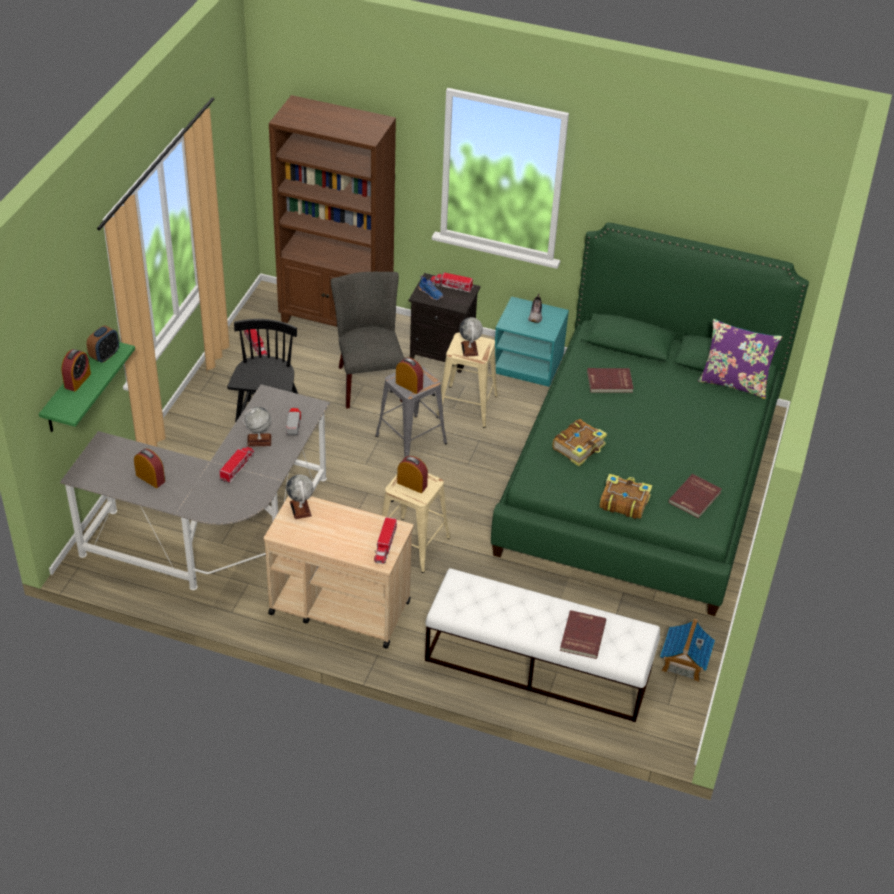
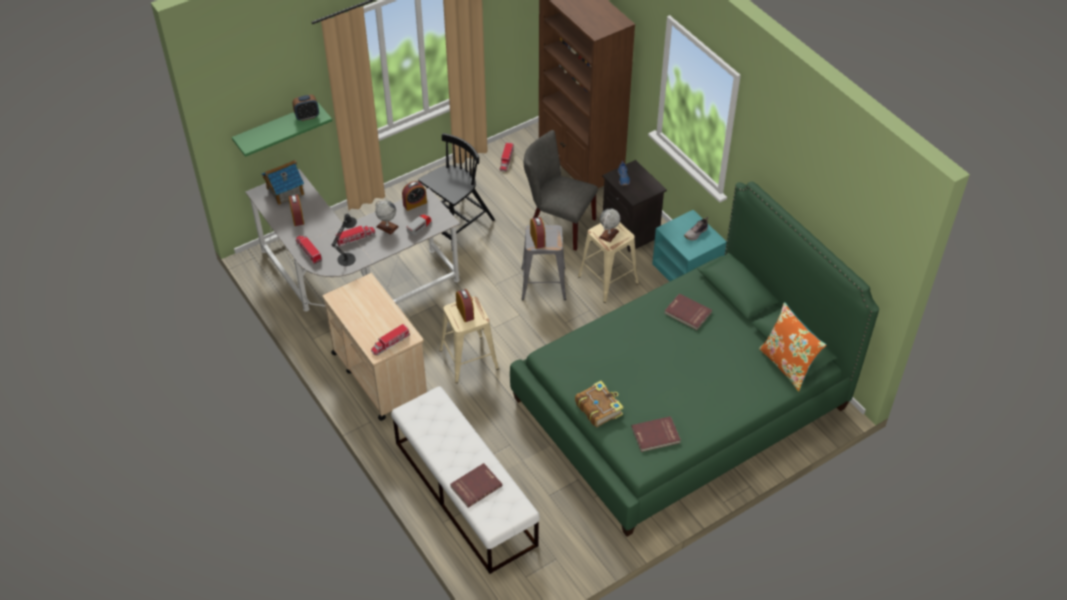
camera: 40 degrees right, 5 degrees up
(77, 380) = (274, 126): alarm clock -> alarm clock (415, 203)
(250, 489) = (348, 257): none -> black table lamp
(300, 509) = (364, 288): globe -> none
(368, 380) = (557, 224): grey chair -> grey chair turned 90 degrees counterclockwise
(451, 286) = (644, 179): toy truck -> toy truck (308, 251)
(579, 447) = (609, 350): book -> none
(684, 663) = (567, 555): toy house -> toy house (285, 191)
(734, 383) = (787, 365): purple pillow -> orange pillow

